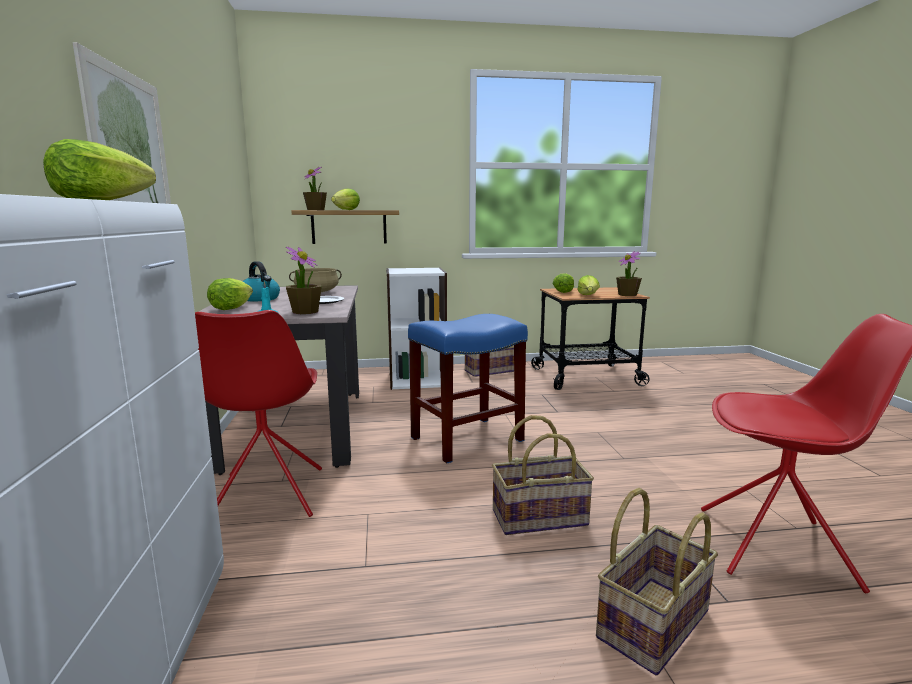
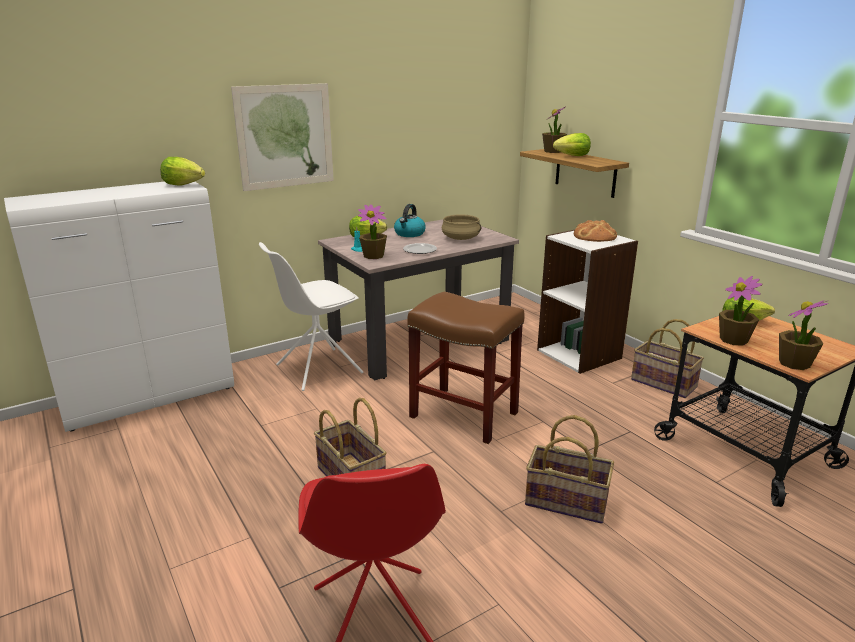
camera: 65 degrees right, 10 degrees up
(267, 496) = (317, 369): red chair -> white chair
(412, 269) = (595, 236): none -> bread
(467, 439) = (465, 415): blue stool -> brown stool
(588, 296) = (734, 340): lettuce -> potted plant
(651, 622) = (242, 548): basket -> basket (567, 501)

